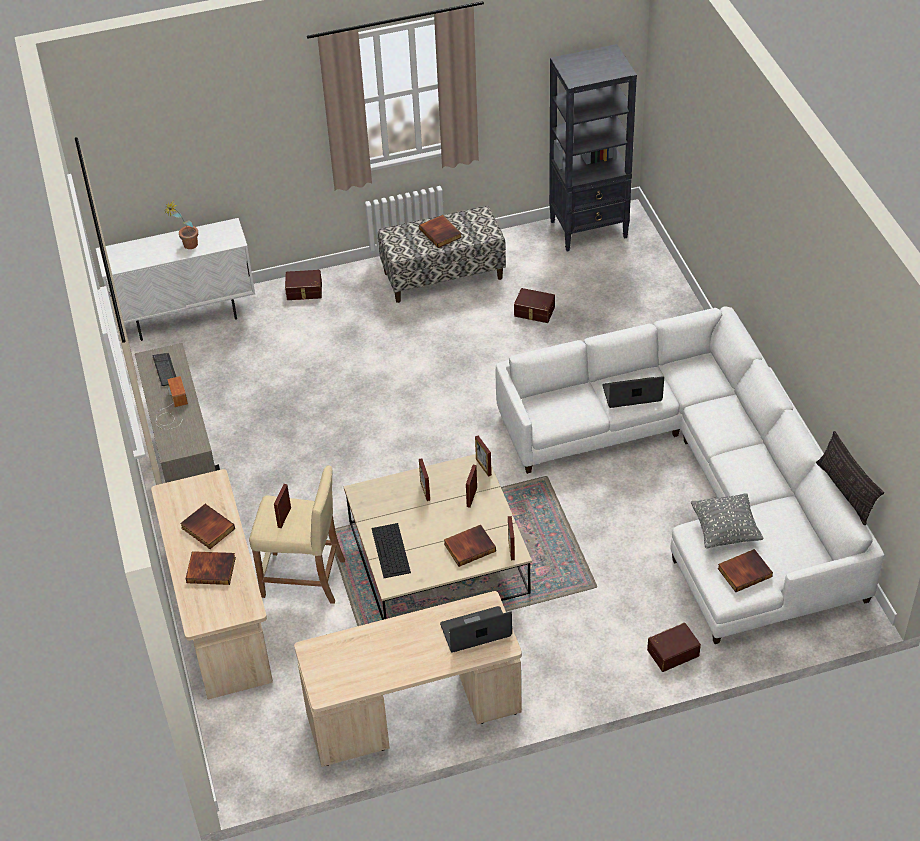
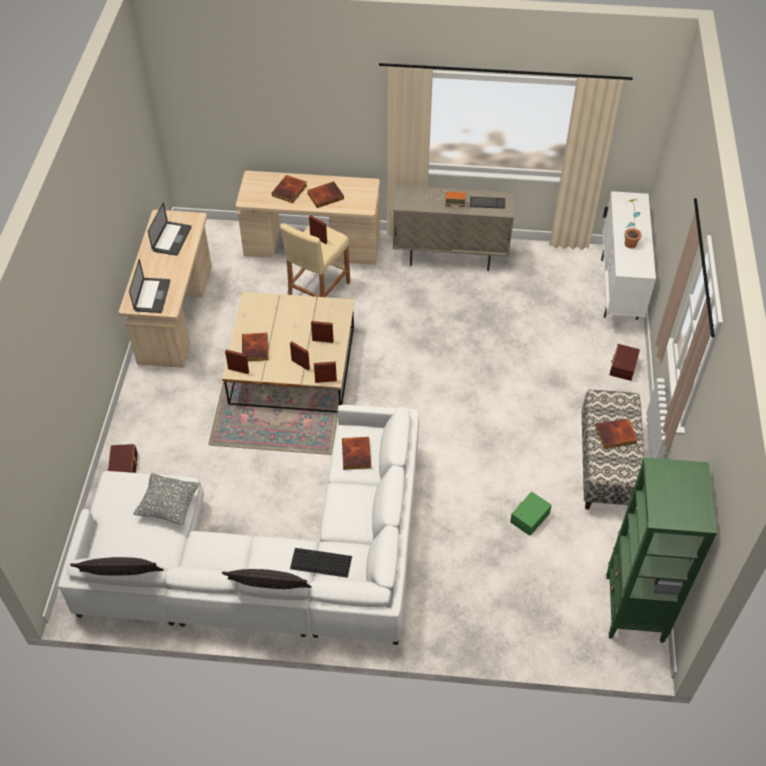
camera: 110 degrees right, 5 degrees up
(391, 551) = (279, 307): keyboard -> keyboard (320, 562)
(534, 312) = (529, 517): brown storage box -> green storage box
(589, 229) = (634, 609): black bookcase -> green bookcase
(632, 394) = (348, 505): laptop -> laptop (172, 239)
(744, 571) = (123, 499): book -> book (357, 454)
(778, 382) = (268, 588): none -> pillow

